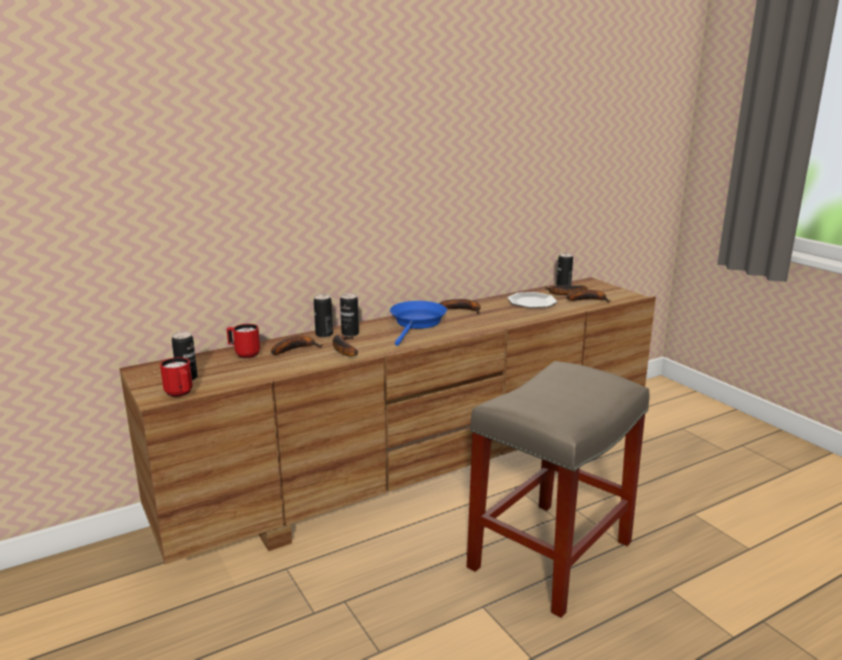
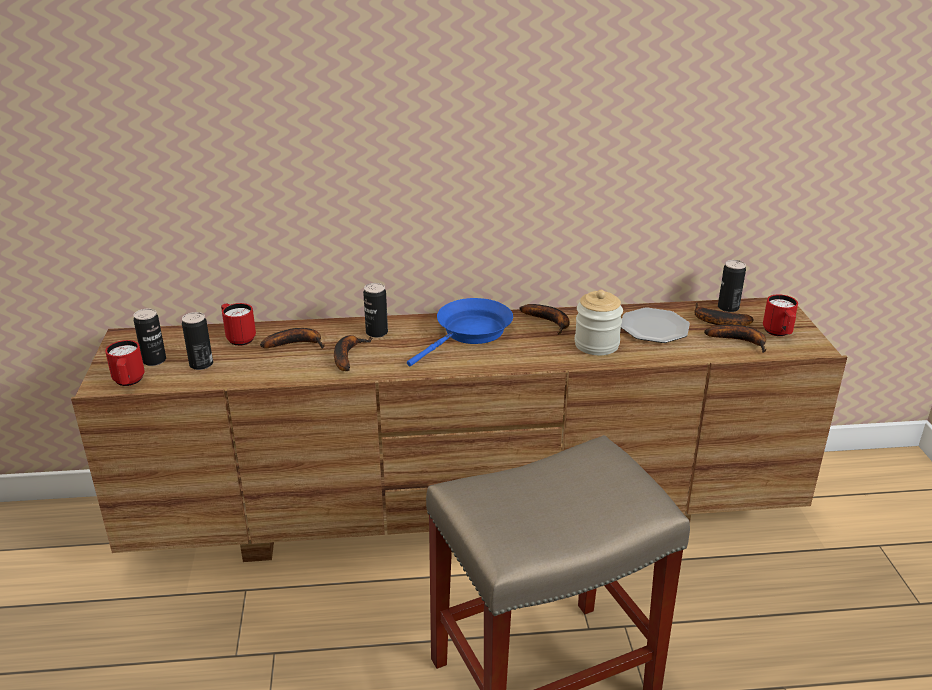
camera: 25 degrees right, 10 degrees up
(324, 334) = (347, 327): can -> can (201, 364)
(507, 315) = (596, 345): none -> jar
(605, 293) = (778, 333): none -> red mug

